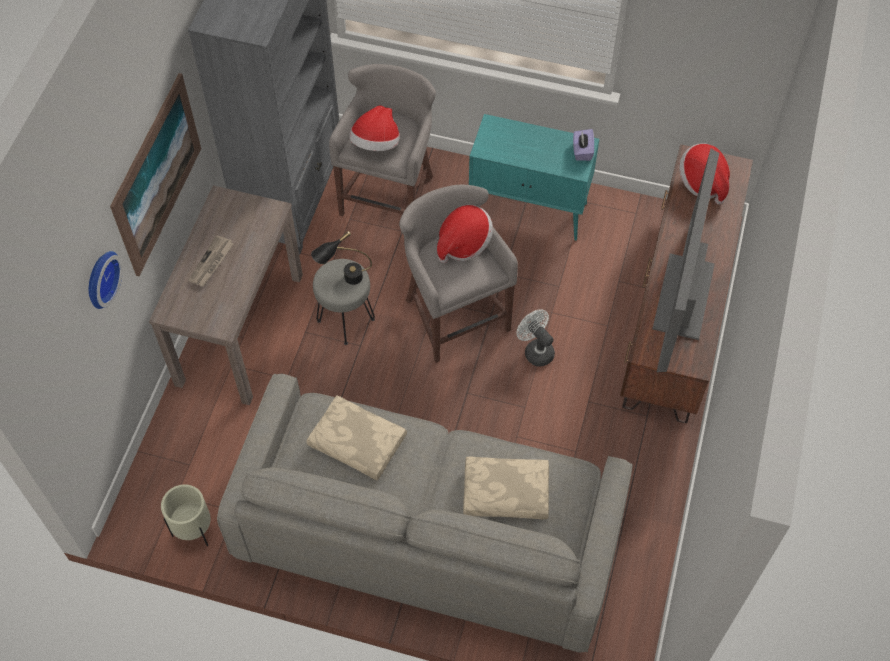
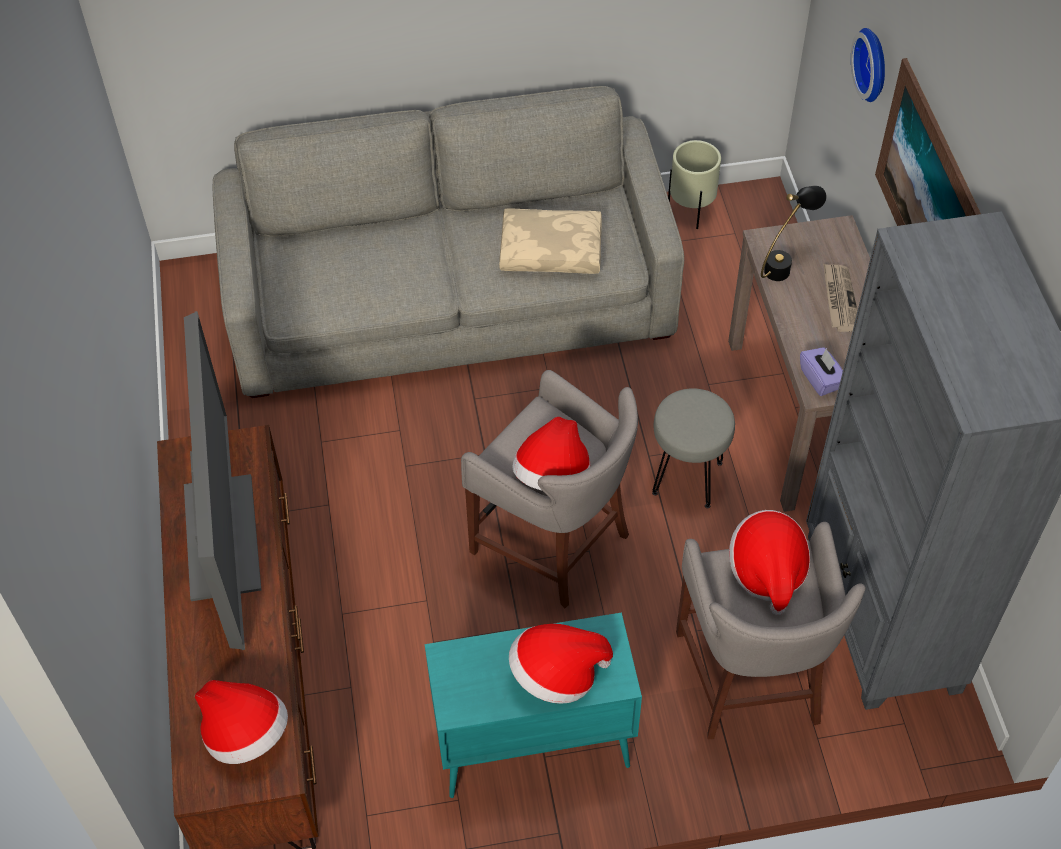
camera: 155 degrees right, 5 degrees down
(344, 279) = (691, 420): black table lamp -> black table lamp (785, 264)
(505, 494) = (361, 264): beige pillow -> none
(522, 139) = (557, 675): none -> hat
(535, 350) = (424, 540): white fan -> none
(582, 151) = (455, 694): purple tissue box -> purple tissue box (821, 379)

